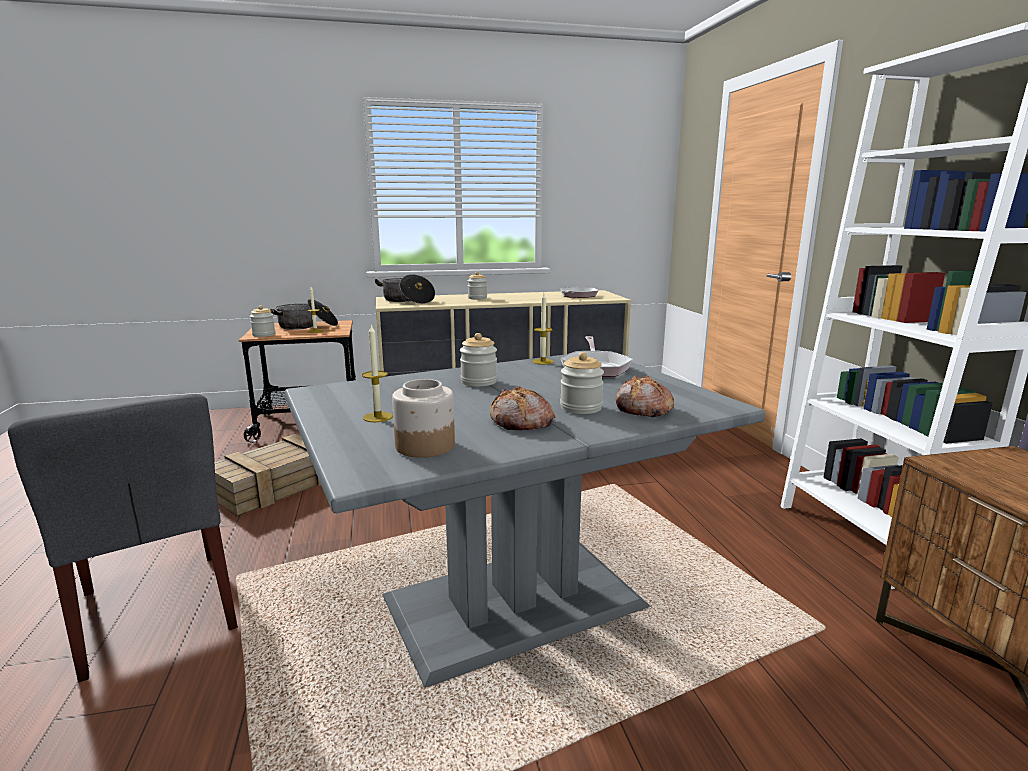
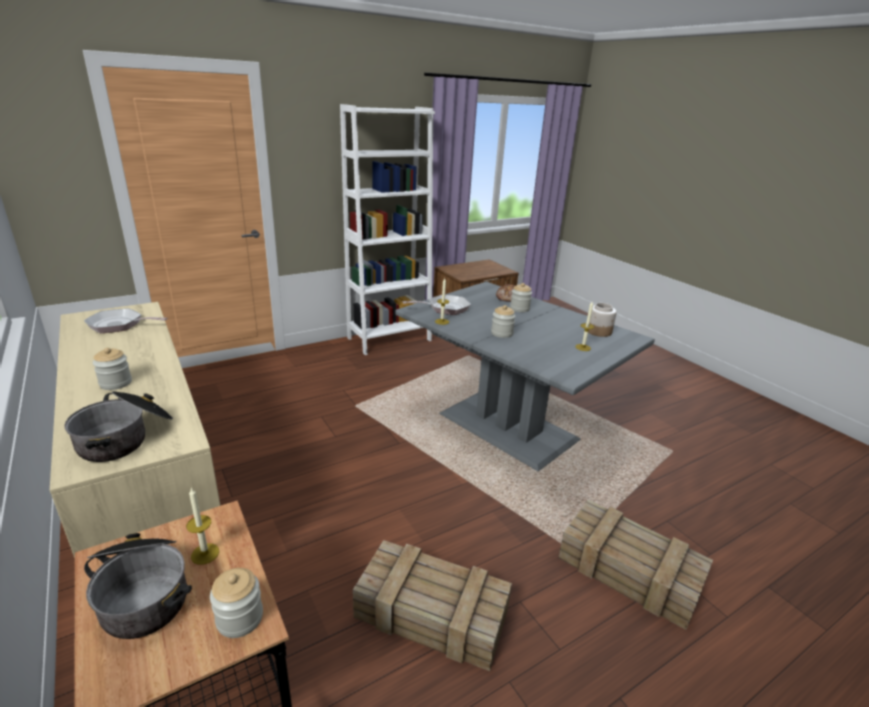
camera: 110 degrees left, 10 degrees up
(157, 610) = (631, 572): grey chair -> crate
(521, 422) = (551, 318): bread -> none

